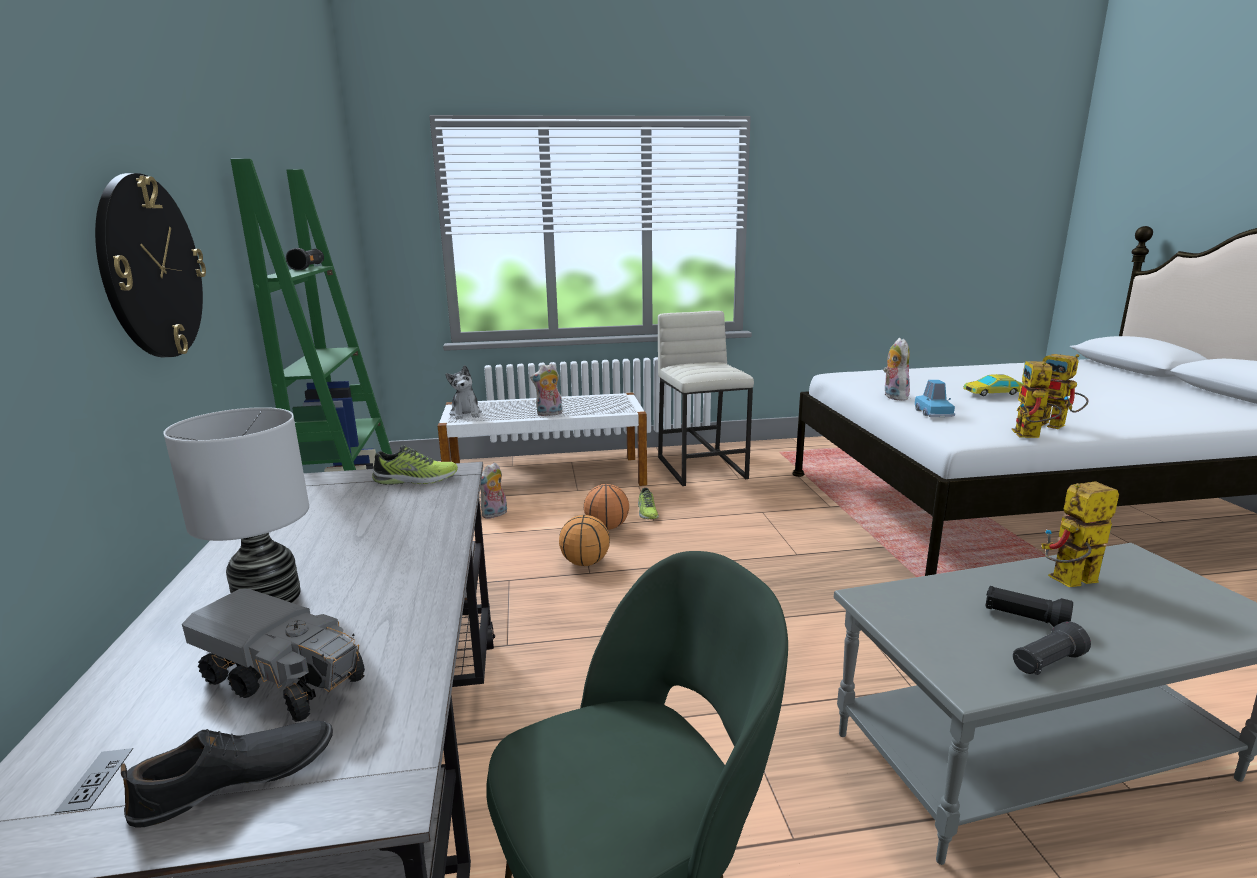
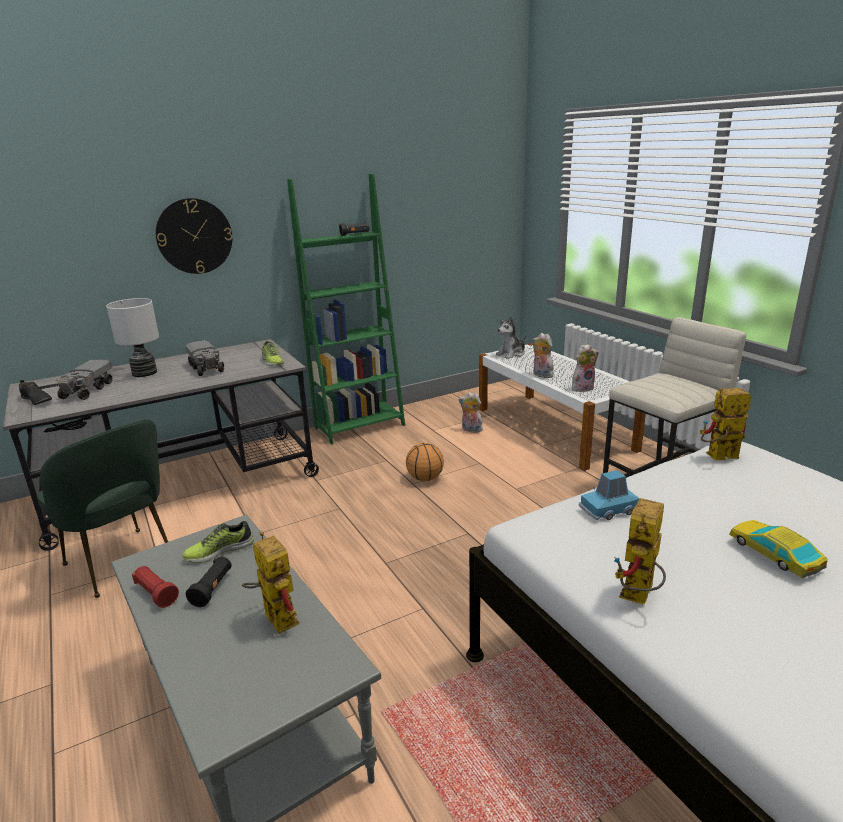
camera: 70 degrees right, 5 degrees up
(357, 531) = (206, 368): none -> toy truck
(607, 527) = (486, 473): basketball -> none
(647, 512) = (529, 482): shoe -> shoe (219, 550)
(893, 396) = (663, 485): plush toy -> plush toy (582, 388)
(1031, 436) = (567, 574): toy robot -> toy robot (717, 457)
(1046, 663) = (156, 594): black flashlight -> red flashlight

